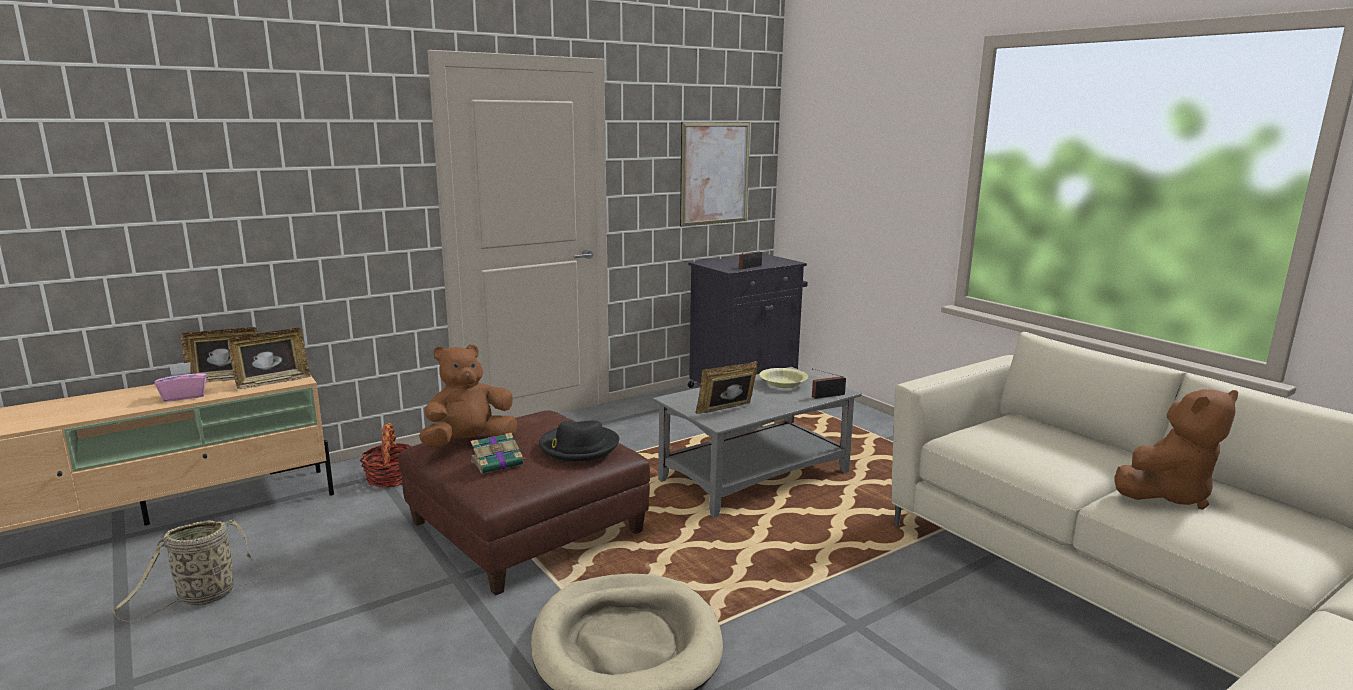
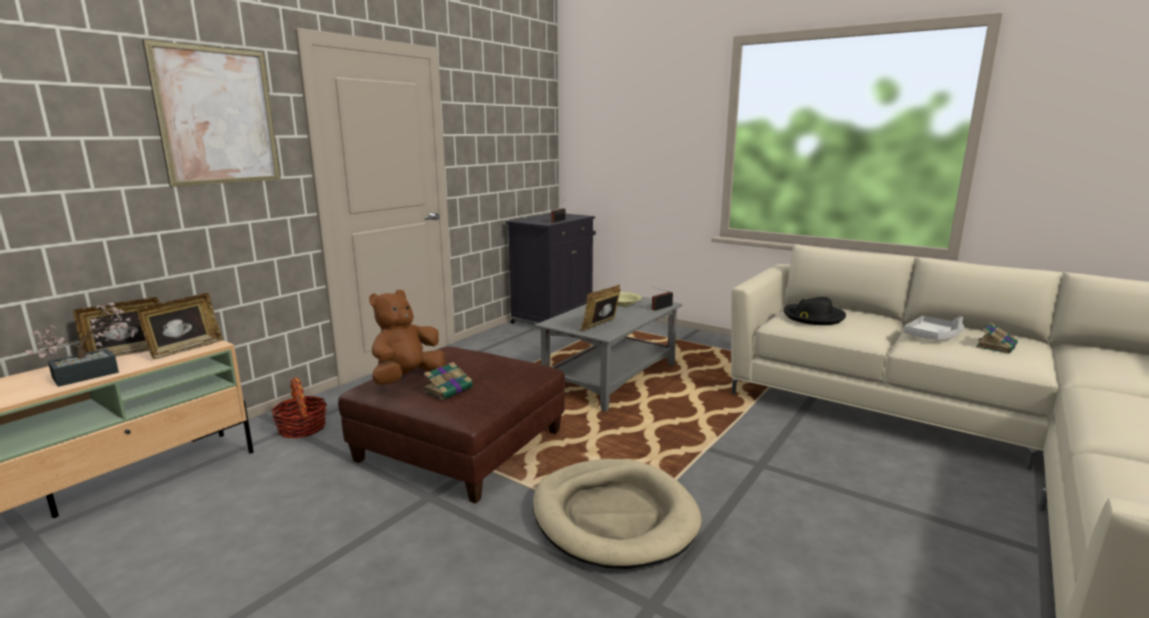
camera: 20 degrees left, 0 degrees up
(184, 396) = (94, 373): pink tissue box -> potted plant
(203, 598) = (179, 570): basket -> none
(578, 446) = (506, 367): black hat -> black hat (813, 317)
(715, 173) = (519, 148): picture -> picture (217, 116)
(1166, 494) = (932, 336): brown plush toy -> grey tray
(1256, 526) = (996, 346): none -> book

